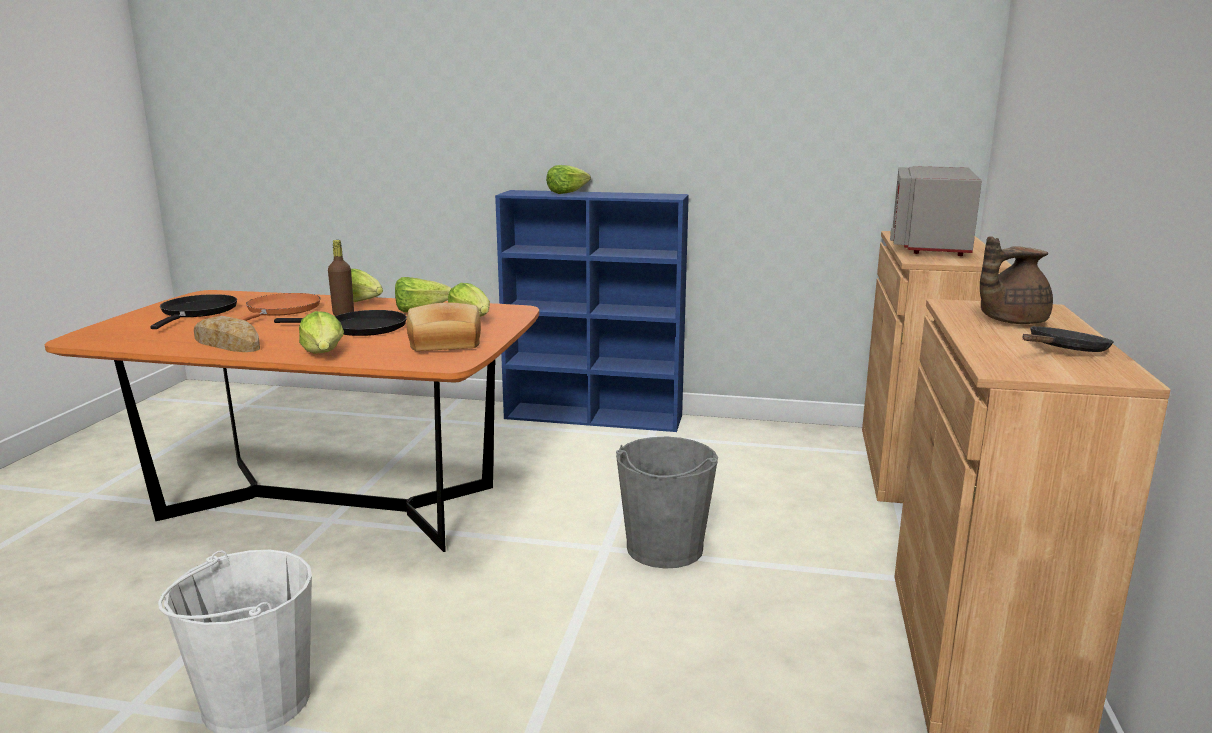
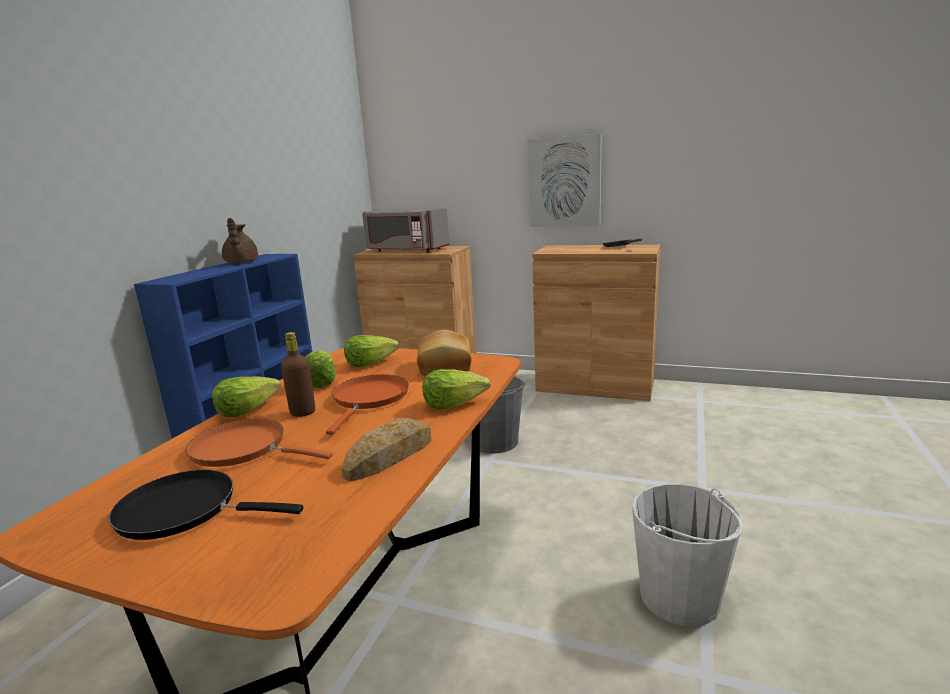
camera: 80 degrees left, 0 degrees up
(361, 328) = (369, 399): black frying pan -> orange frying pan
(567, 193) = (202, 271): lettuce -> none
(1009, 321) = (575, 249): brown teapot -> brown teapot (240, 262)
(1113, 161) = (564, 182): none -> picture

